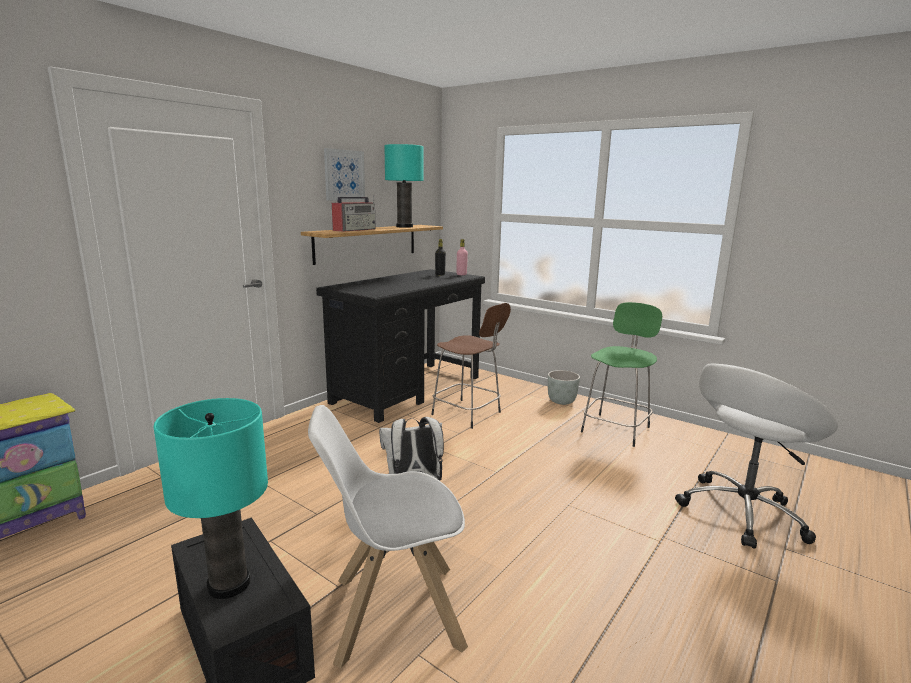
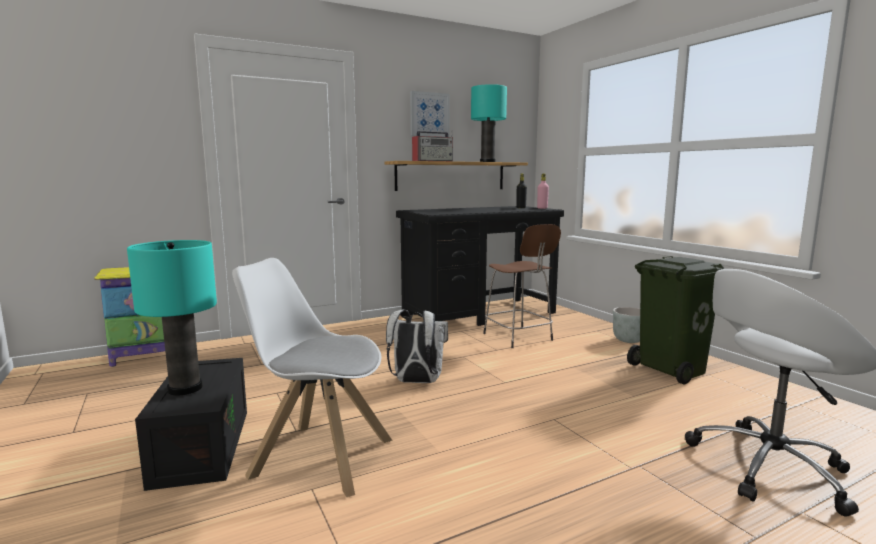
camera: 25 degrees right, 5 degrees down
(616, 428) = (672, 369): green stool -> green trash can

